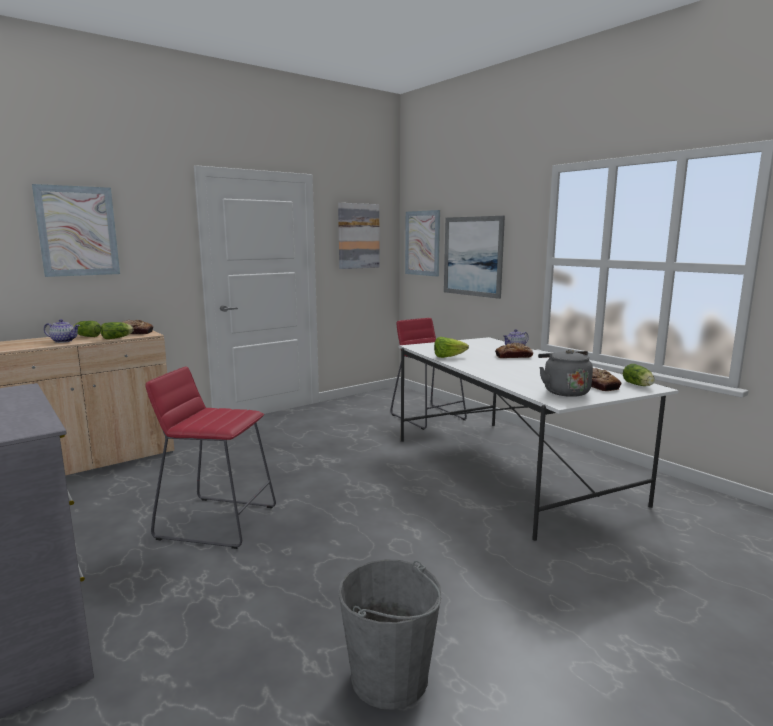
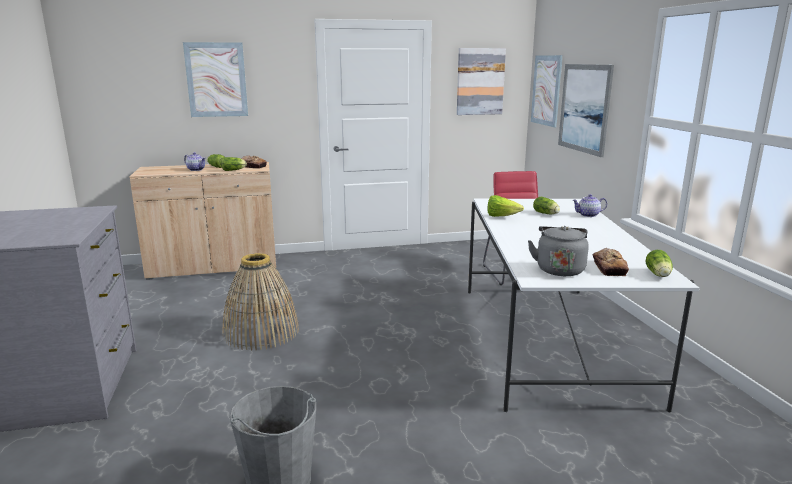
camera: 25 degrees right, 5 degrees up
(217, 522) = (261, 332): red stool -> basket
(481, 351) = (546, 214): none -> lettuce
(513, 356) = (571, 224): bread -> none

